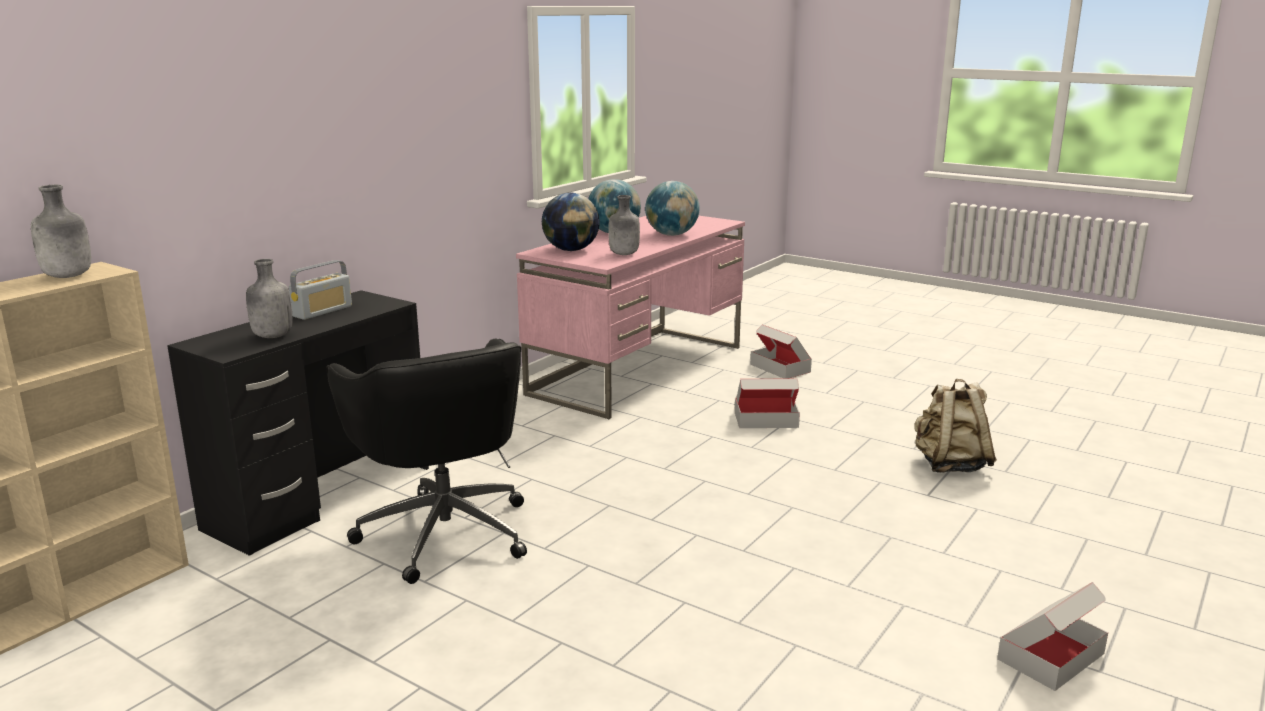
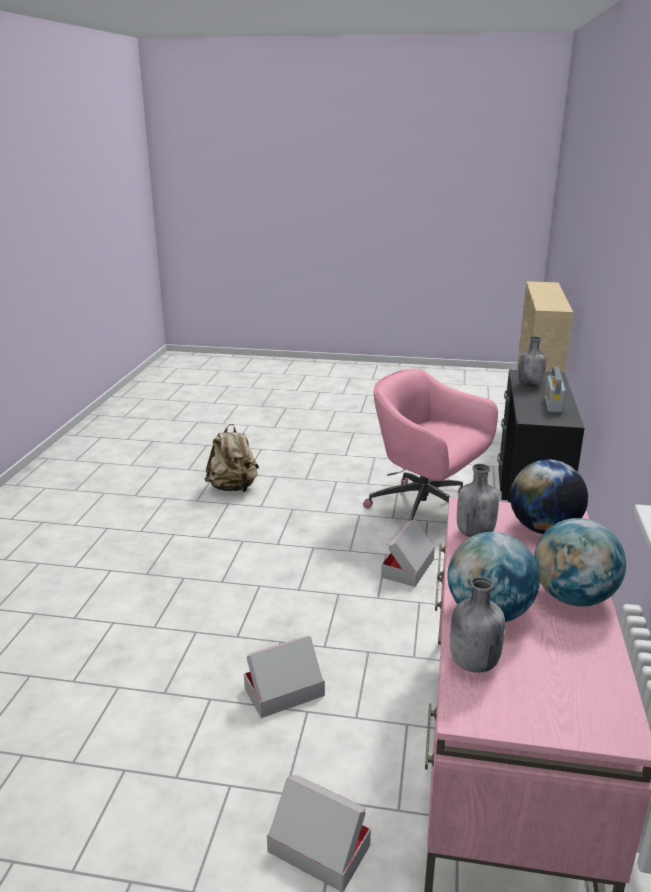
camera: 155 degrees right, 5 degrees up
(68, 276) = (551, 304): grey bottle -> grey bottle (472, 663)
(444, 531) = (426, 510): black office chair -> pink office chair
(950, 465) = (84, 669): beige backpack -> beige backpack (233, 488)
(1051, 656) = (65, 523): cardboard box -> cardboard box (408, 568)

